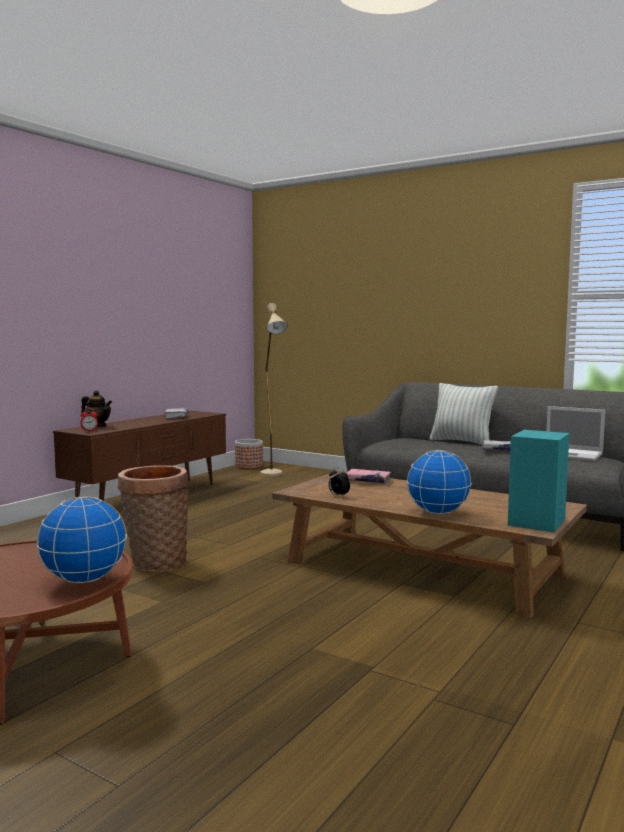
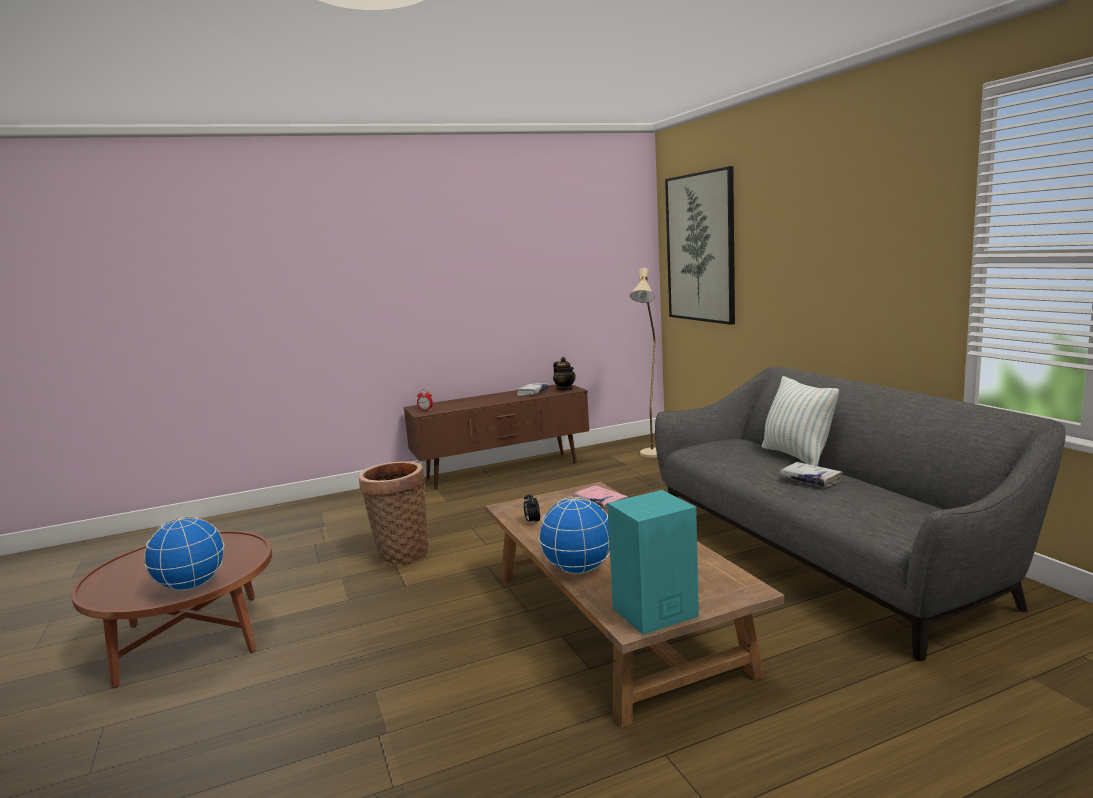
camera: 35 degrees right, 5 degrees up
(97, 426) = (444, 403): teapot -> teapot (565, 389)
(249, 466) = (645, 440): planter -> none
(307, 292) = (700, 248): none -> picture
(570, 454) = (895, 502): laptop -> none

